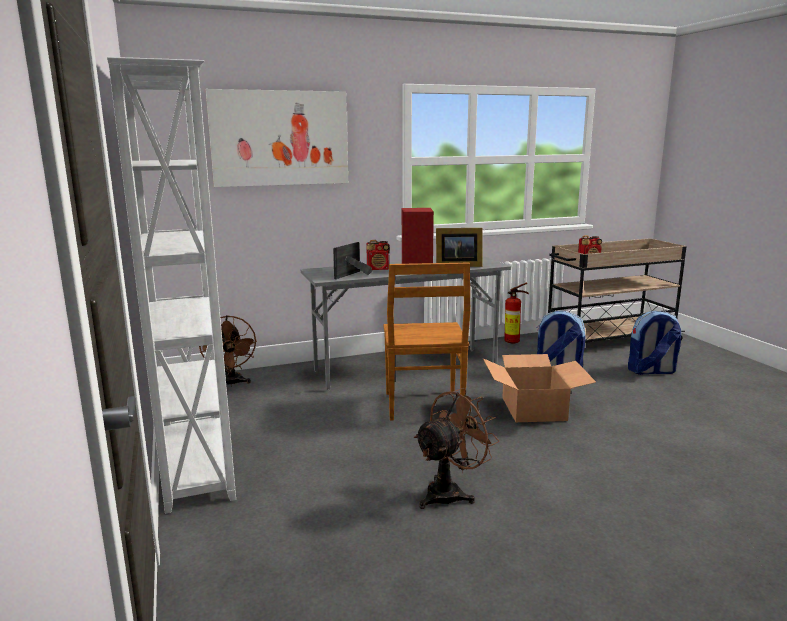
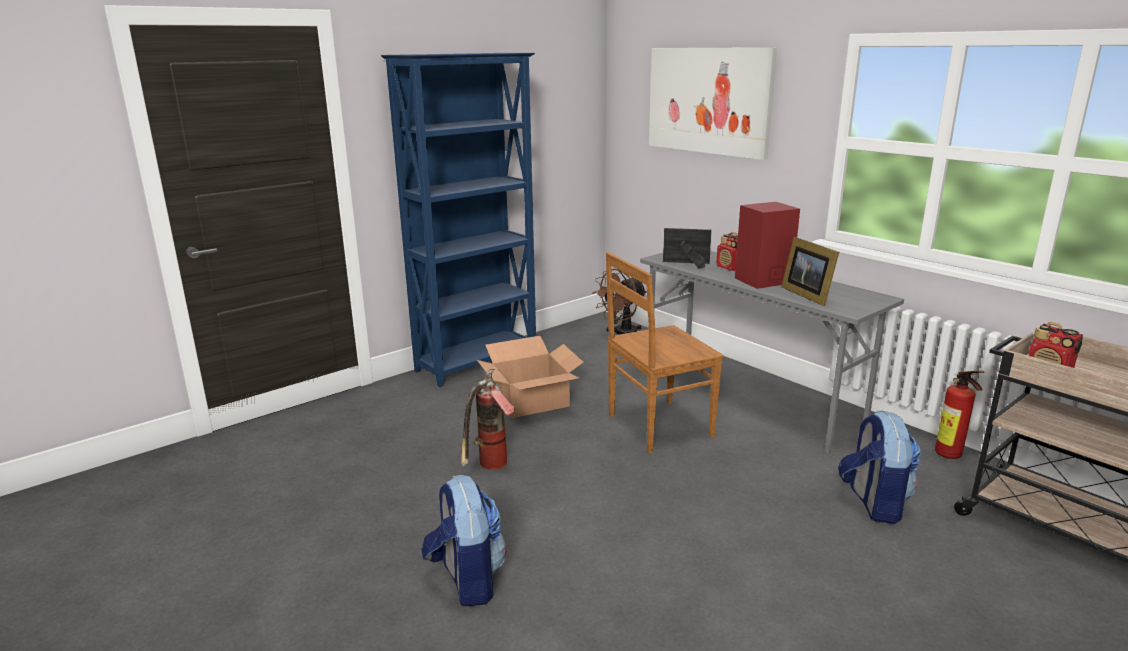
camera: 70 degrees right, 5 degrees up
(199, 465) = (478, 363): white bookcase -> blue bookcase
(450, 492) = (490, 468): brown fan -> fire extinguisher
(534, 408) = (716, 495): cardboard box -> cardboard box (531, 401)
(651, 371) = (997, 602): backpack -> backpack (467, 580)

